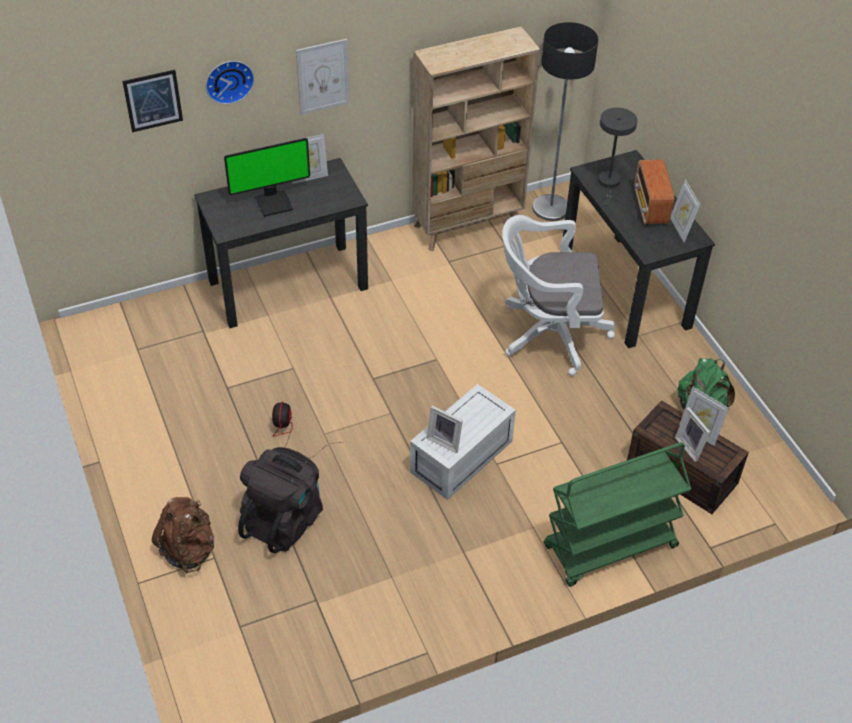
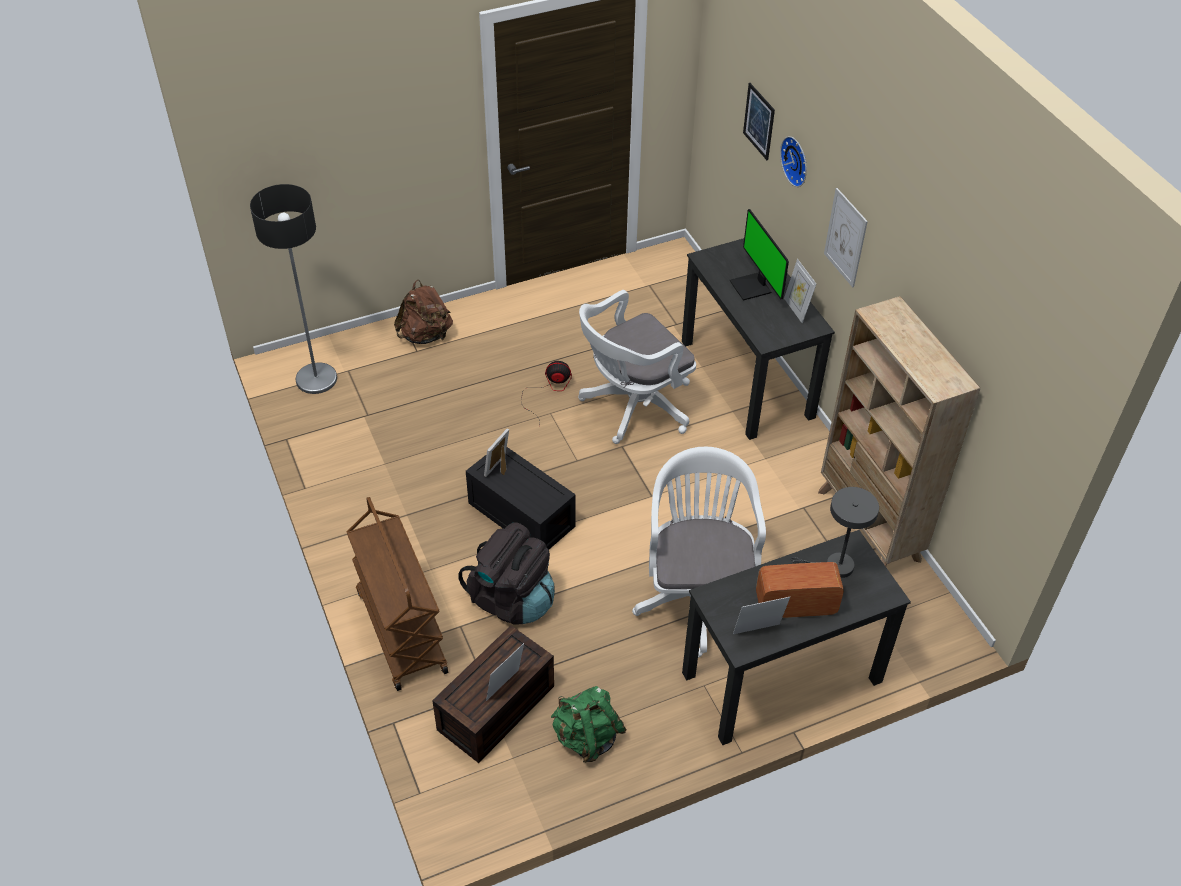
camera: 90 degrees right, 0 degrees up
(284, 520) = (452, 391): black backpack -> black backpack (512, 599)
(320, 369) = (632, 407): none -> white office chair
(461, 458) = (519, 515): white storage box -> black storage box
(550, 208) = (918, 609): floor lamp -> floor lamp (316, 379)
(609, 548) = (401, 631): green cart -> brown cart
(691, 447) = (484, 677): picture frame -> none

